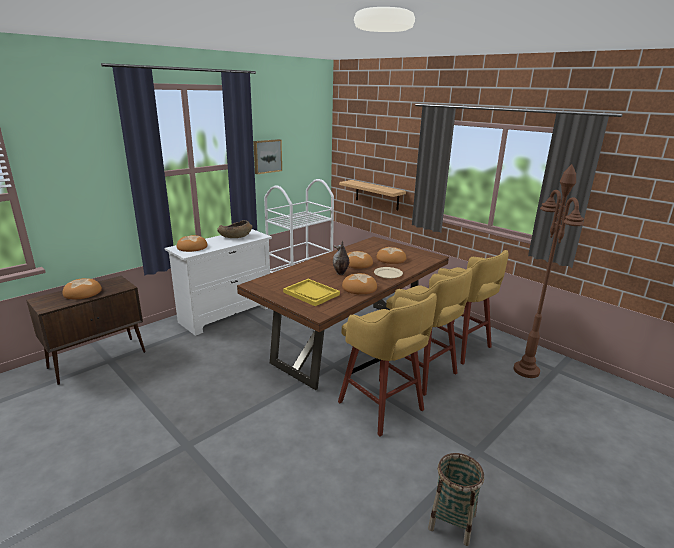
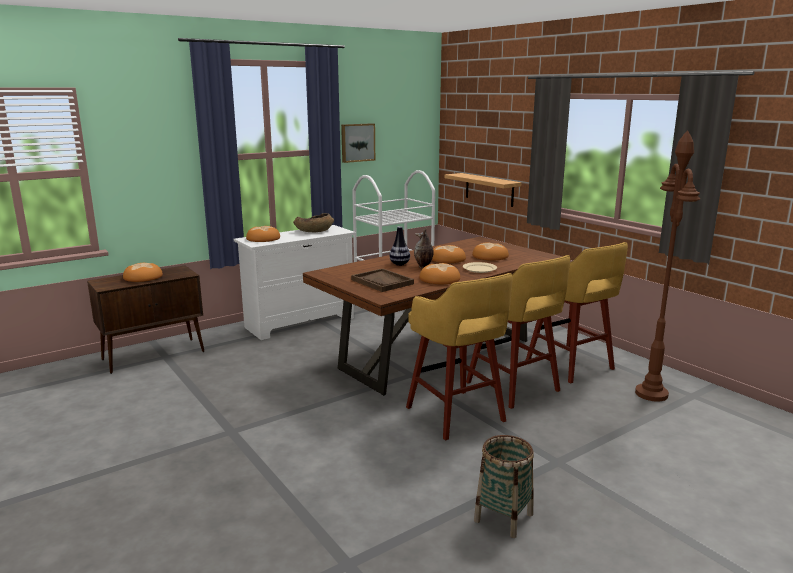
camera: 10 degrees right, 5 degrees down
(311, 293) = (382, 282): yellow tray -> brown tray
(319, 271) = (399, 264): none -> vase

